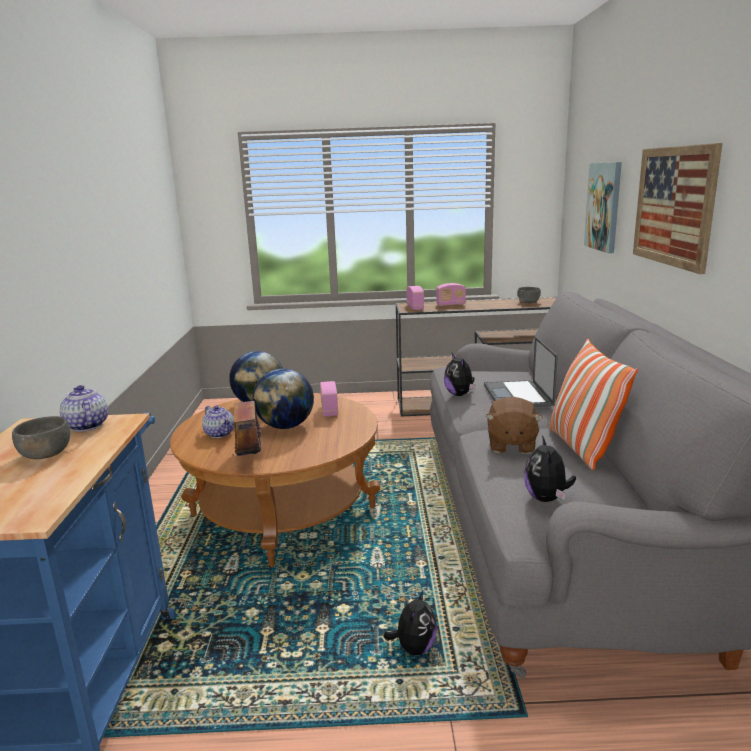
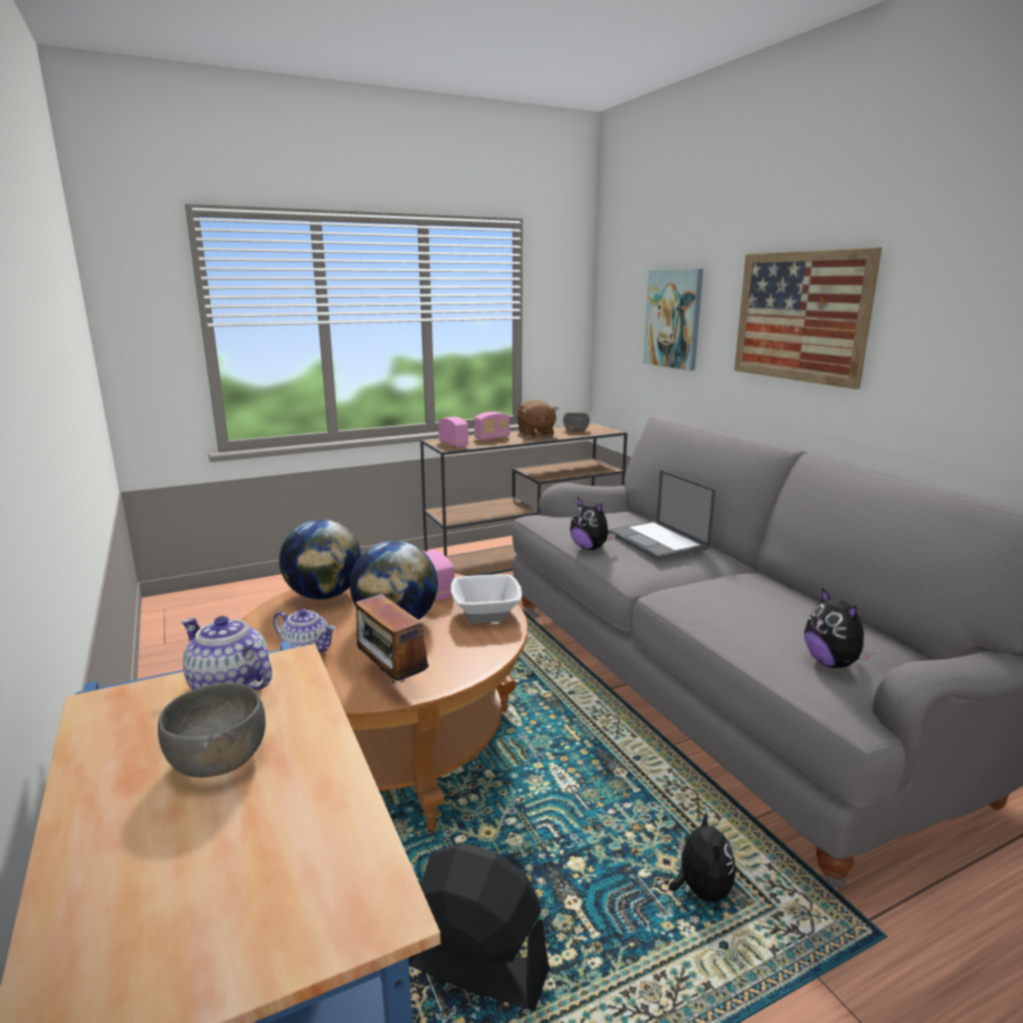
camera: 25 degrees left, 0 degrees up
(239, 643) = (475, 967): none -> black fan
(347, 430) = (486, 614): none -> bowl
(511, 445) = (720, 603): brown plush toy -> brown plush toy (535, 433)
(582, 447) = (788, 593): pillow -> none

